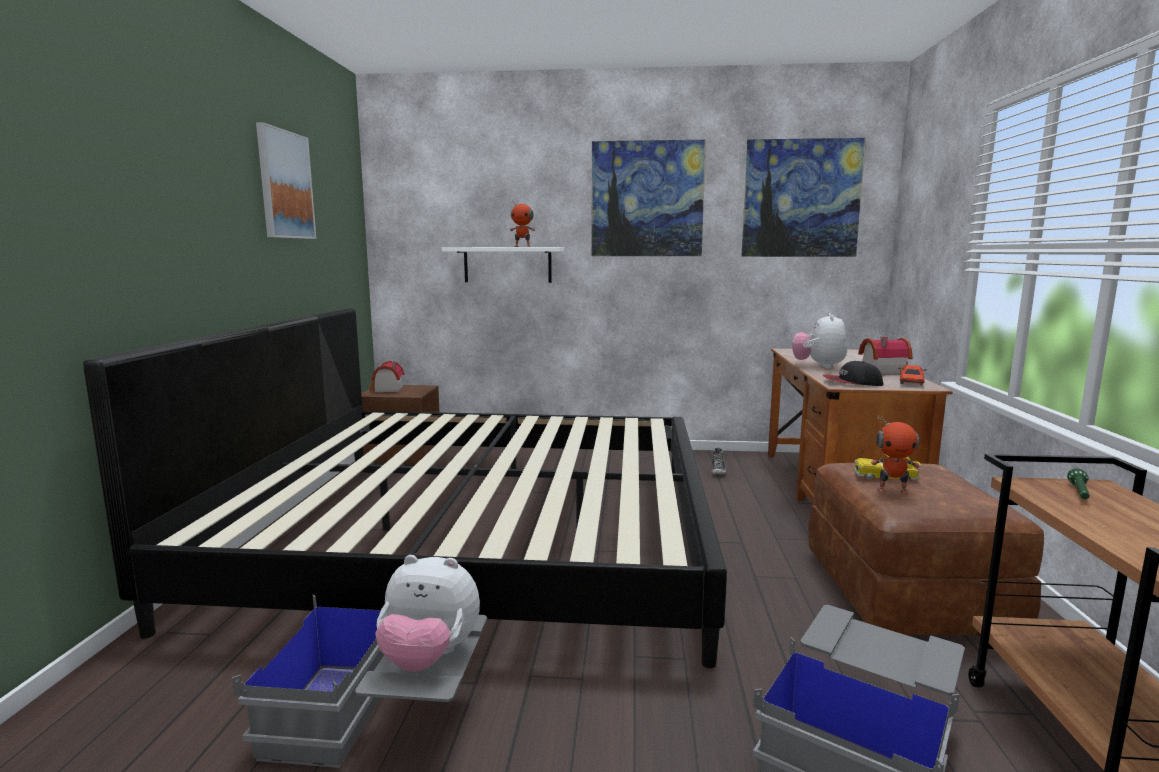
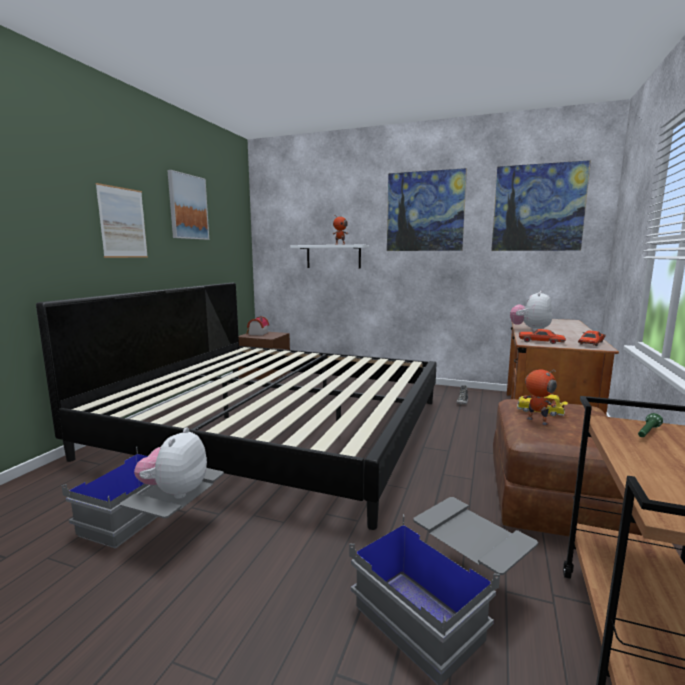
camera: 15 degrees right, 0 degrees up
(199, 213) = (123, 223): none -> picture
(429, 657) = (175, 491): plush toy -> plush toy turned 75 degrees clockwise
(852, 383) = (541, 341): cap -> red toy car
(880, 371) = (575, 335): toy house -> none
(892, 491) = (536, 421): toy robot -> toy robot turned 150 degrees counterclockwise

